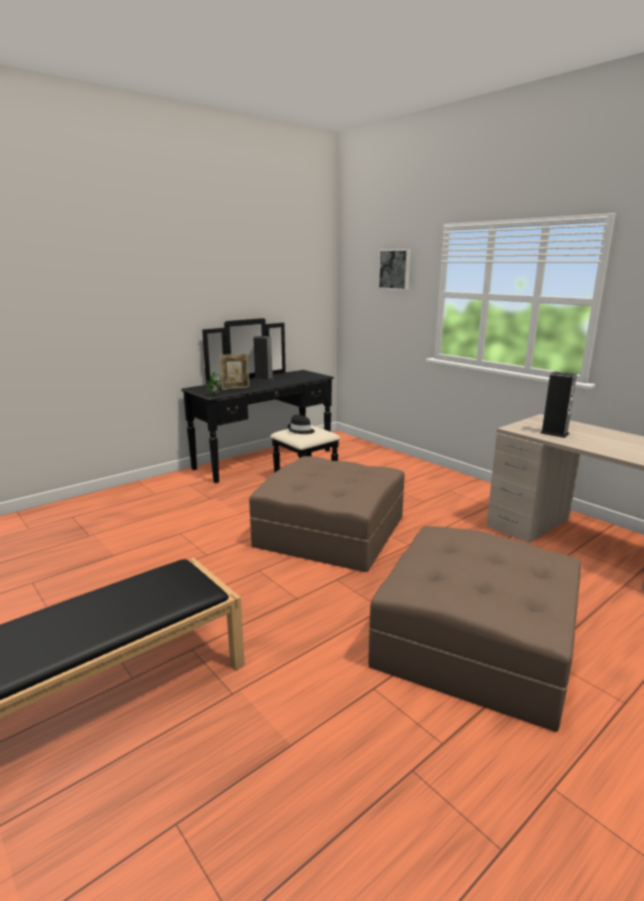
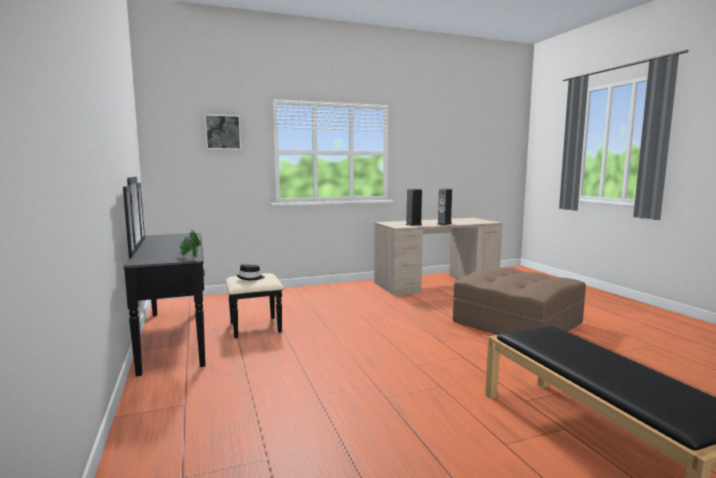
camera: 70 degrees left, 10 degrees down
(235, 388) = (178, 252): picture frame -> none
(263, 379) = (158, 244): speaker -> speaker (444, 224)
(331, 531) = (368, 333): brown ottoman -> none

